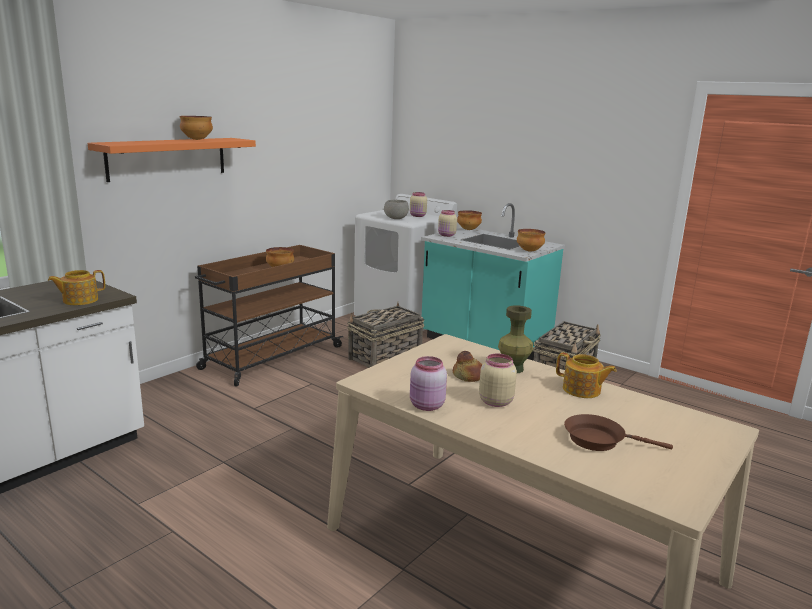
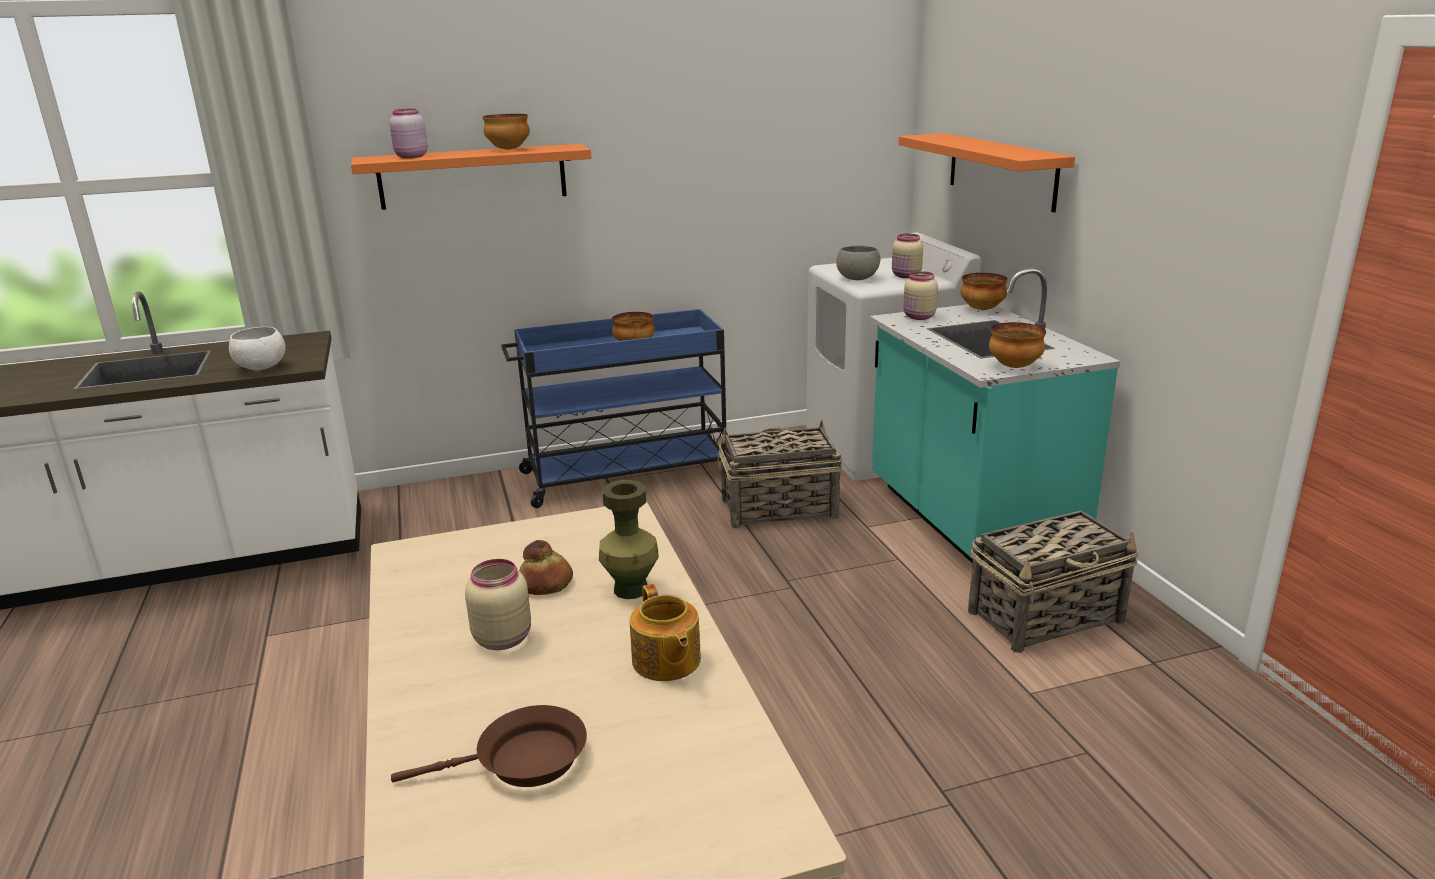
camera: 35 degrees right, 5 degrees up
(79, 300) = (262, 367): teapot -> white bowl
(271, 358) = (625, 475): brown cart -> blue cart
(426, 406) = (405, 616): pink jar -> pink jar (410, 157)
(467, 155) = (1001, 170): none -> orange shelf
(599, 440) = (523, 761): brown frying pan -> brown frying pan turned 120 degrees clockwise

